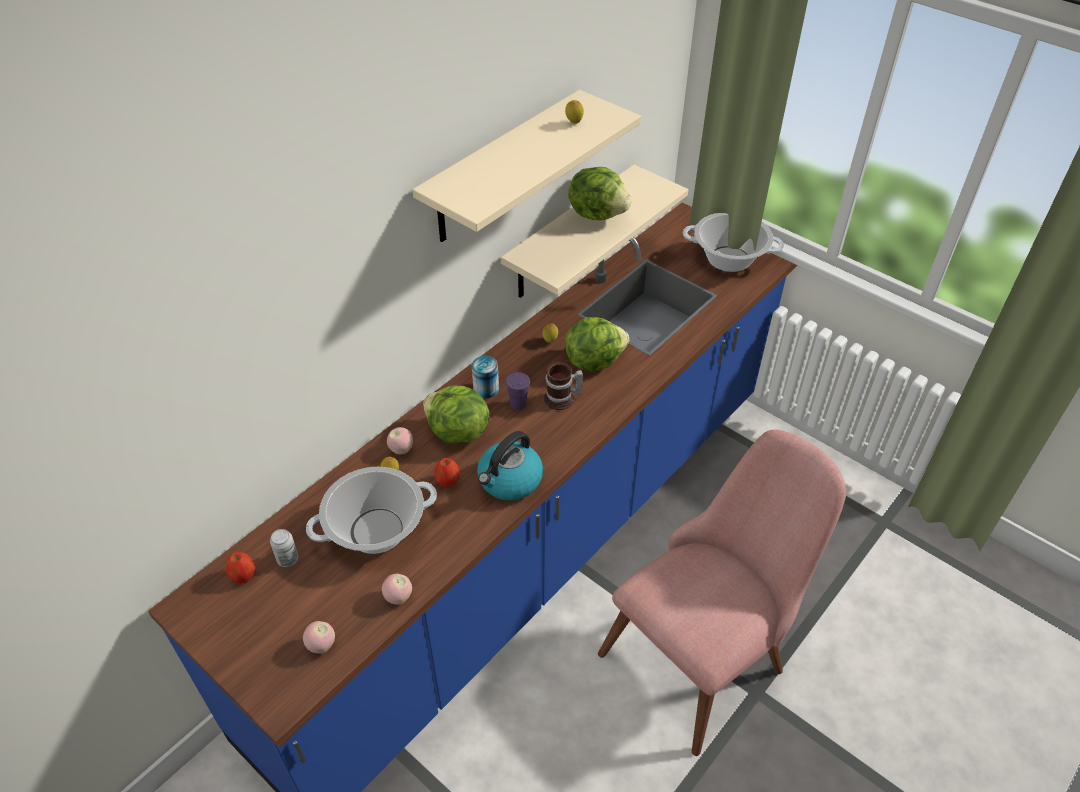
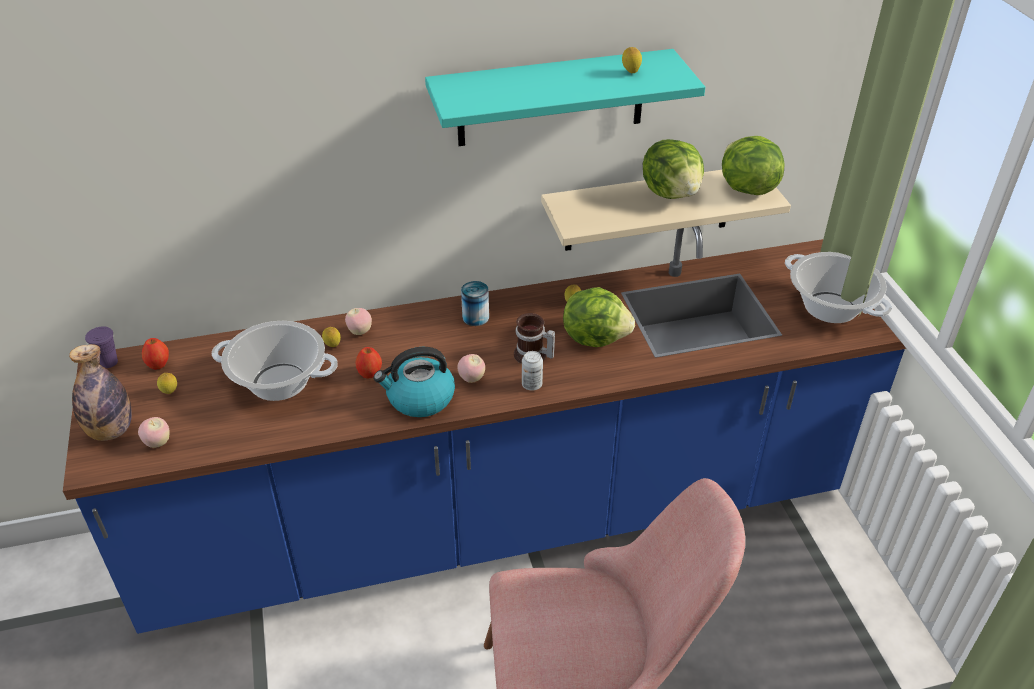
camera: 35 degrees right, 5 degrees down
(263, 661) = (111, 431): none -> bottle
(283, 595) = (170, 393): none -> lemon
(288, 559) = (198, 369): can -> can (532, 385)
(398, 597) = (244, 440): apple -> apple (471, 378)
(457, 433) = (416, 340): lettuce -> lettuce (746, 188)
(502, 168) = (551, 98): beige shelf -> turquoise shelf
(518, 404) = (490, 342): purple cup -> purple cup (109, 362)

